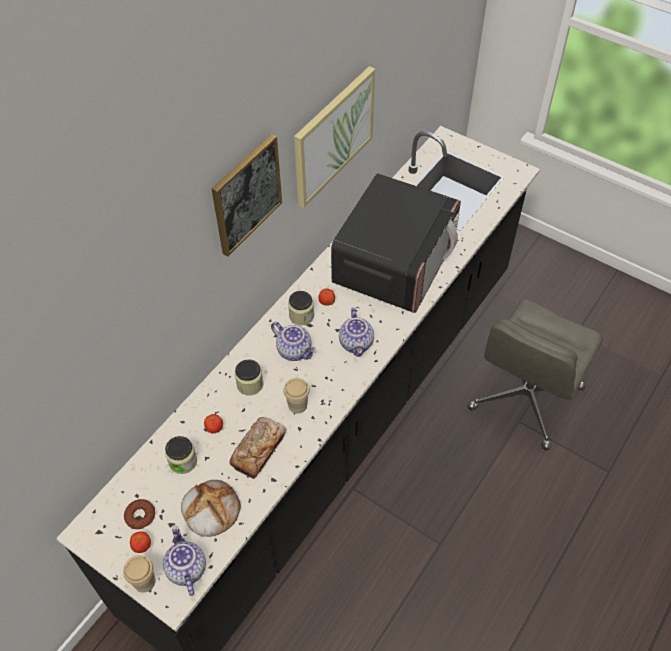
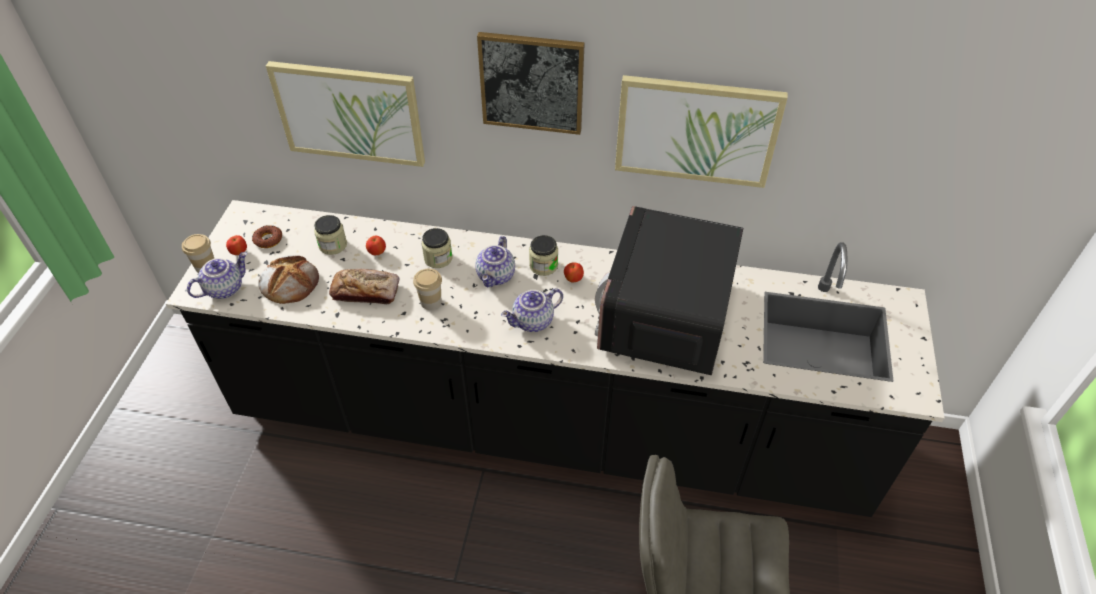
camera: 65 degrees right, 5 degrees down
(133, 349) = (349, 113): none -> picture
(394, 263) = (665, 317): microwave -> microwave turned 105 degrees clockwise

